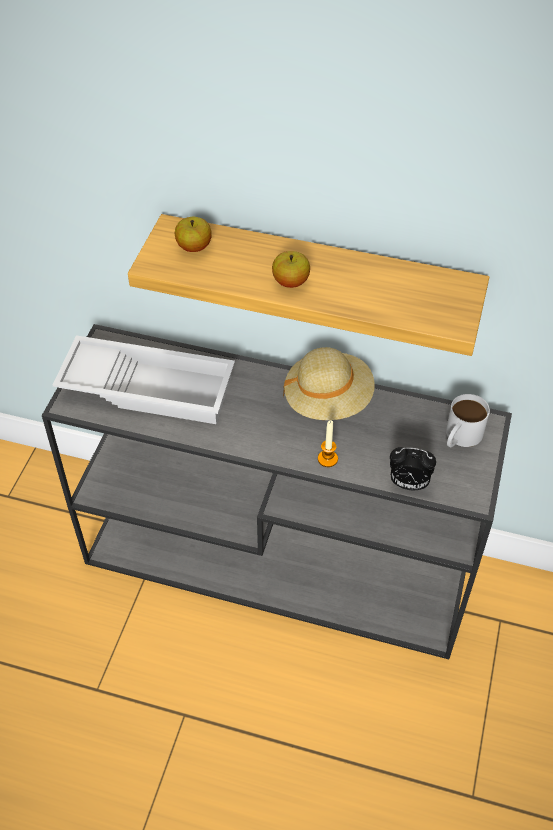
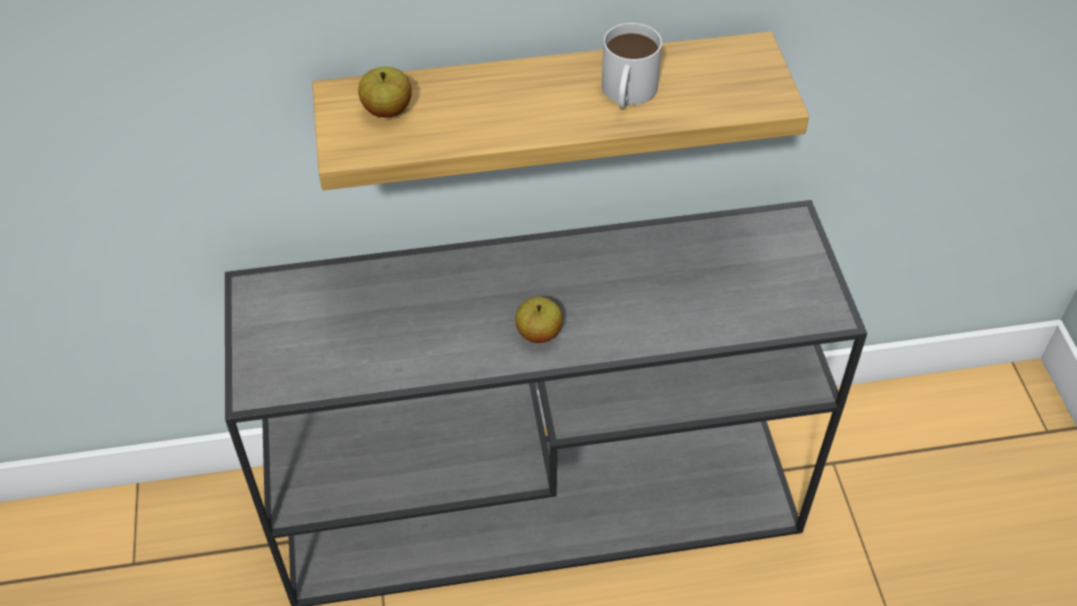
camera: 25 degrees left, 0 degrees up
(149, 386) = (352, 326): white tray -> none
(290, 282) = (542, 114): apple -> apple (539, 333)
(327, 459) = (635, 333): candle -> none
(328, 400) = (591, 261): beige hat -> none
(408, 484) = (747, 327): alarm clock -> none
(460, 437) = (771, 249): white mug -> white mug (627, 94)

